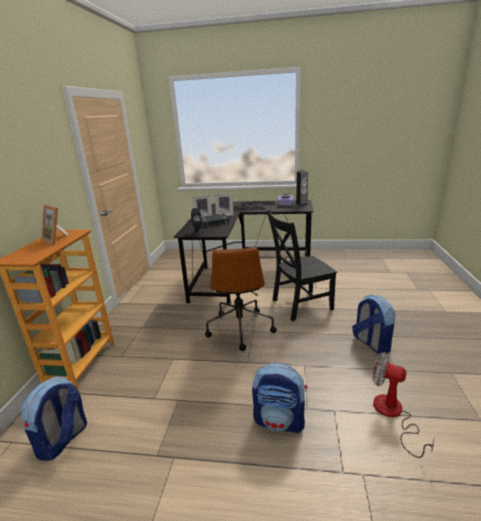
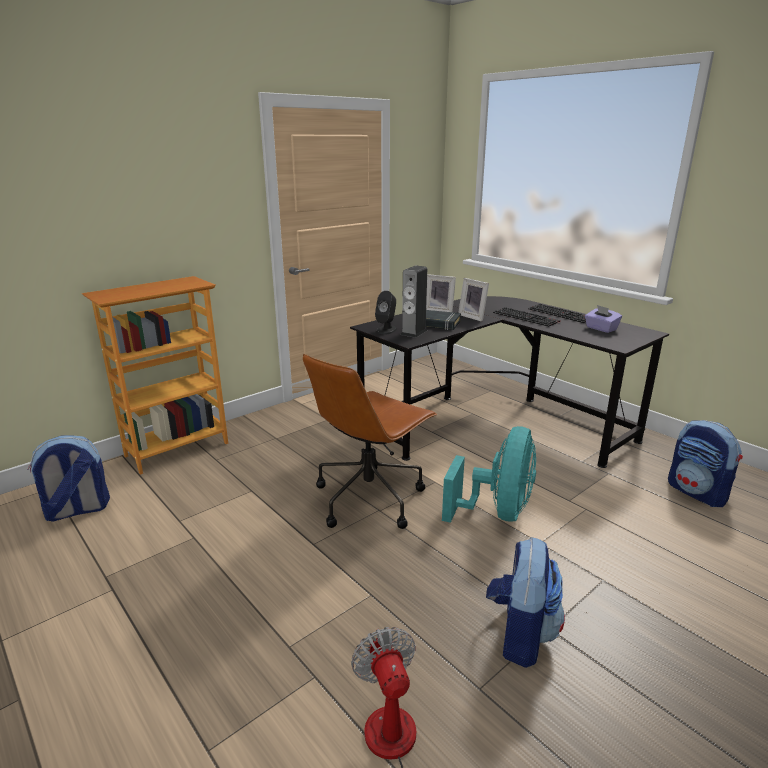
camera: 40 degrees right, 0 degrees up
(57, 239) = (168, 286): picture frame -> none
(280, 421) = (241, 635): backpack -> backpack (697, 493)
(299, 305) = (497, 512): black chair -> turquoise fan
(301, 203) = (635, 334): speaker -> speaker (413, 332)

